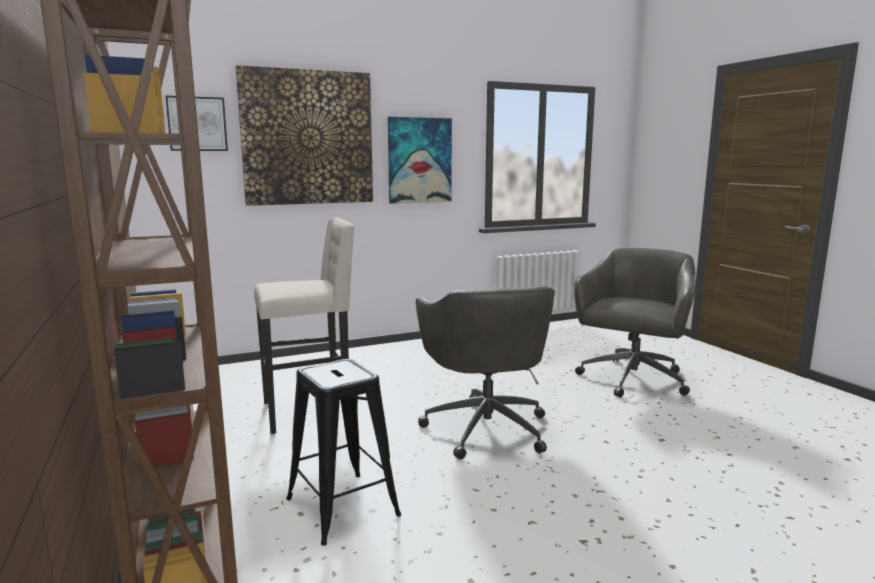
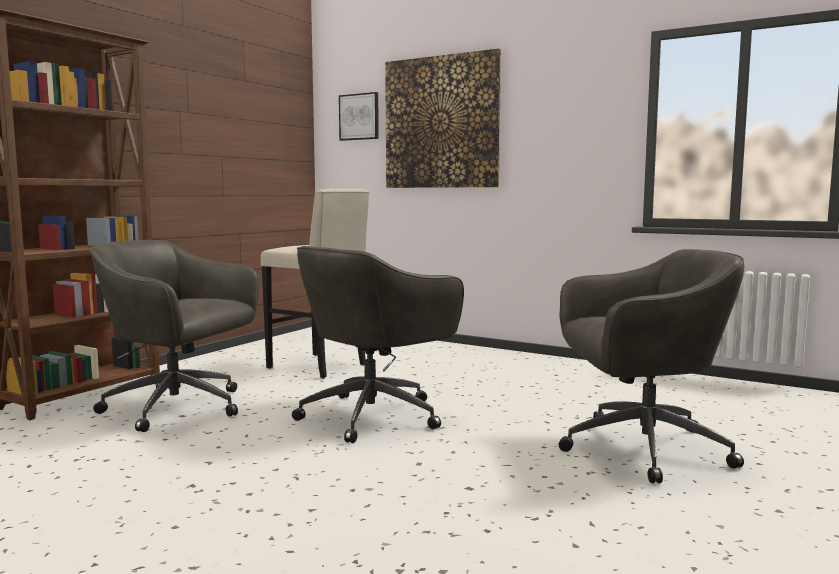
camera: 55 degrees right, 5 degrees down
(343, 507) = (179, 408): black stool -> grey office chair
(419, 160) = (554, 140): picture -> none

